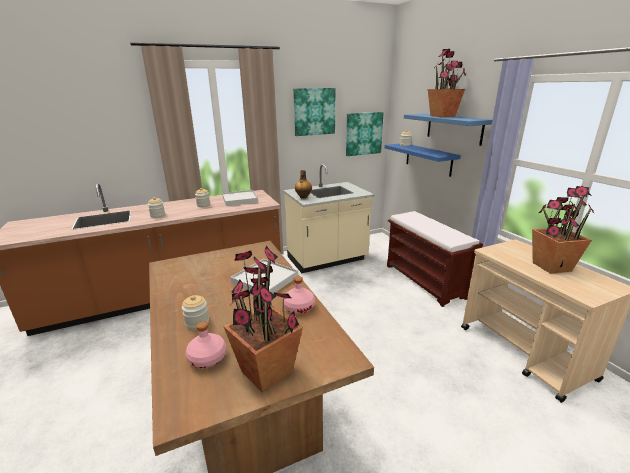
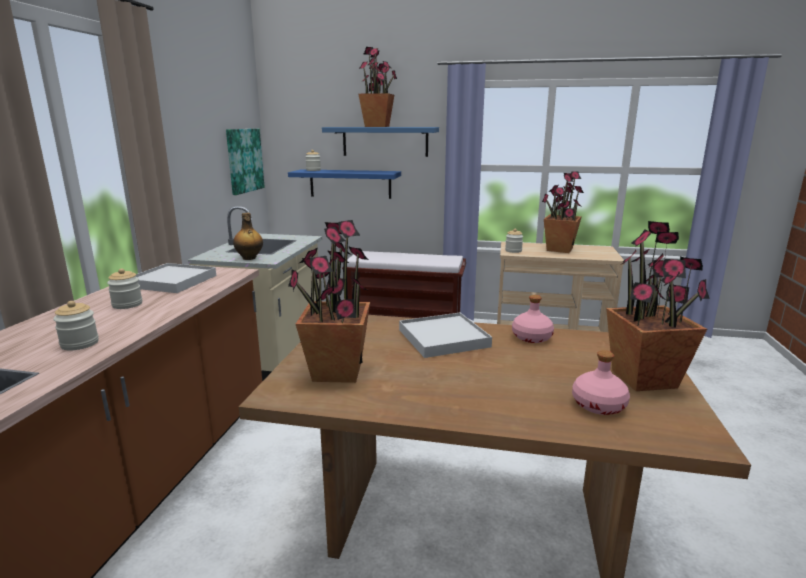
camera: 55 degrees left, 5 degrees down
(195, 268) = (336, 372): none -> potted plant
(197, 323) = (508, 397): jar -> jar (513, 251)
(314, 111) = (192, 124): picture -> none

